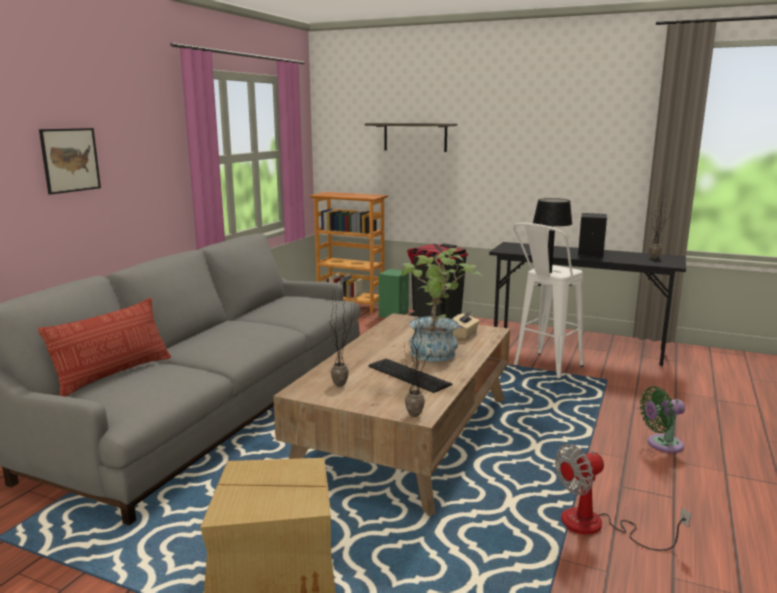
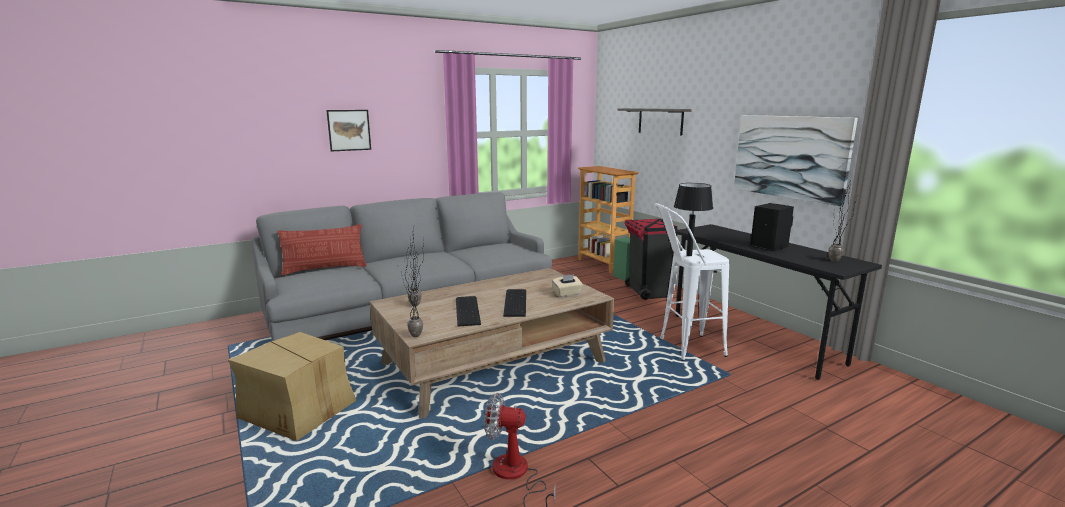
camera: 35 degrees right, 0 degrees up
(436, 355) = (514, 303): potted plant -> keyboard
(578, 168) = (790, 157): none -> picture
(661, 444) = (686, 442): green fan -> none

